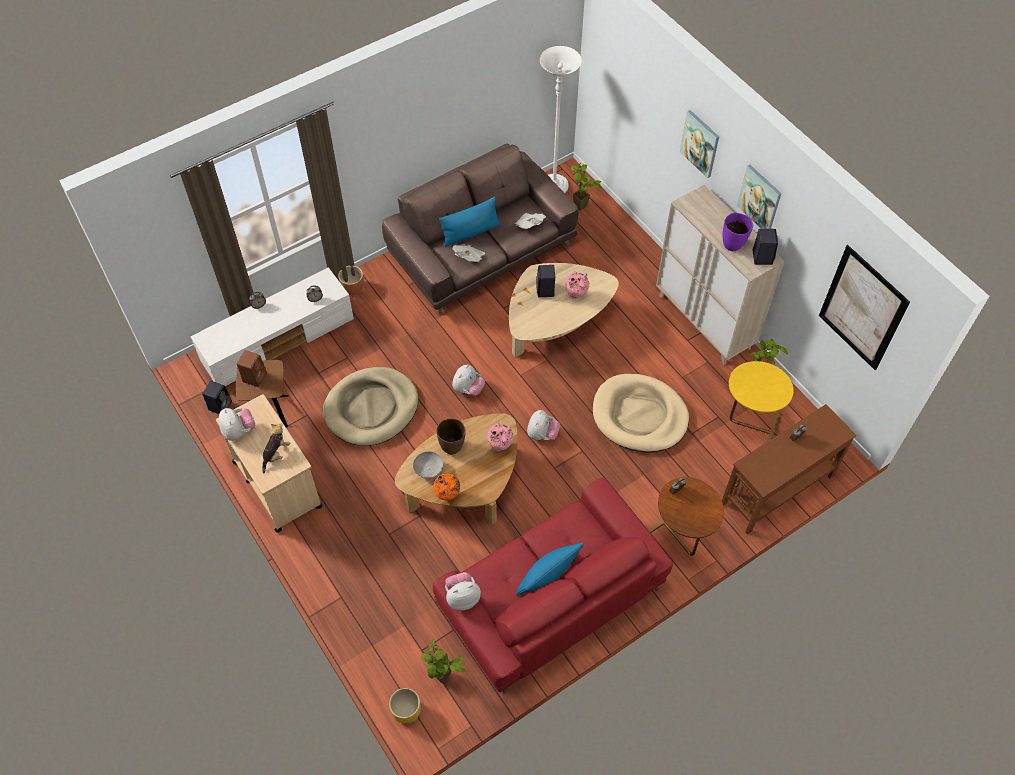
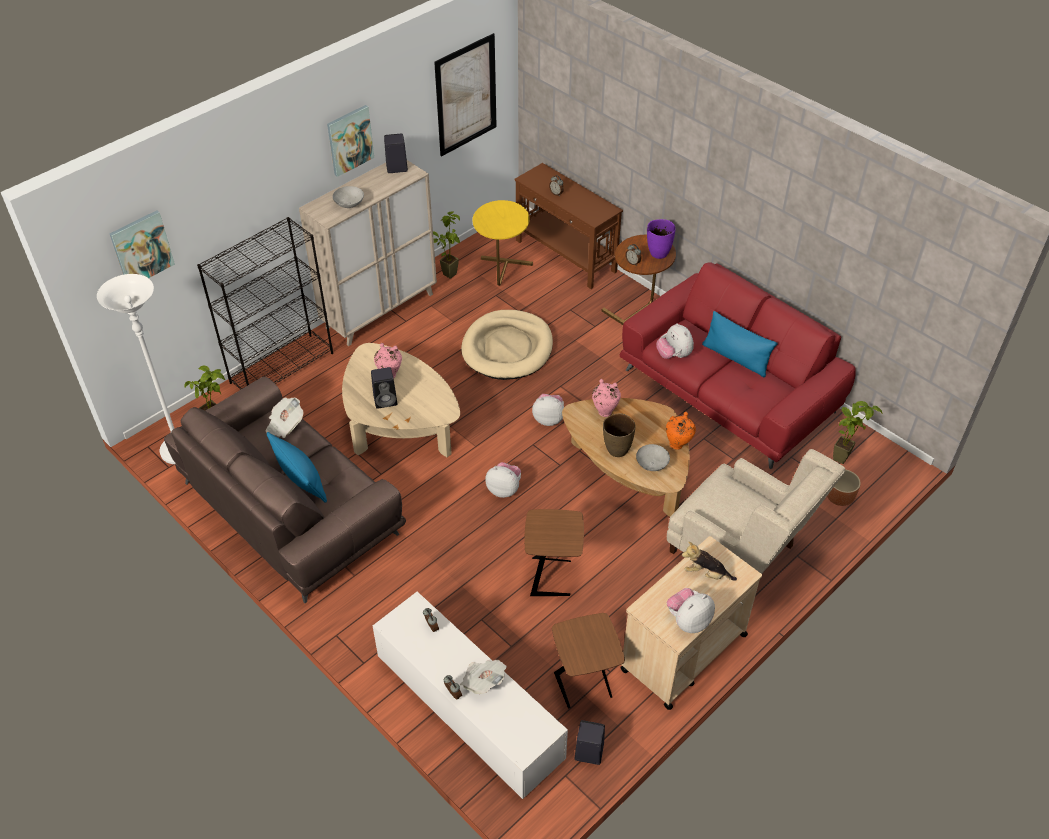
camera: 100 degrees left, 10 degrees down
(254, 376) = (584, 650): brown speaker -> none
(353, 287) = (365, 638): brown planter -> brown planter (839, 498)
(355, 551) = (740, 554): none -> beige armchair
(371, 408) = (552, 577): beige dog bed -> brown side table
(406, 711) = (886, 479): yellow planter -> none
(462, 597) = (793, 403): plush toy -> plush toy (674, 355)
(469, 258) = (343, 474): newspaper -> newspaper (483, 681)
(637, 249) = (282, 367): none -> black bookcase
(700, 143) = (271, 180): picture -> picture (141, 248)
(704, 218) = (349, 204): none -> grey bowl
(732, 244) = (383, 185): purple vase -> purple vase (658, 253)

